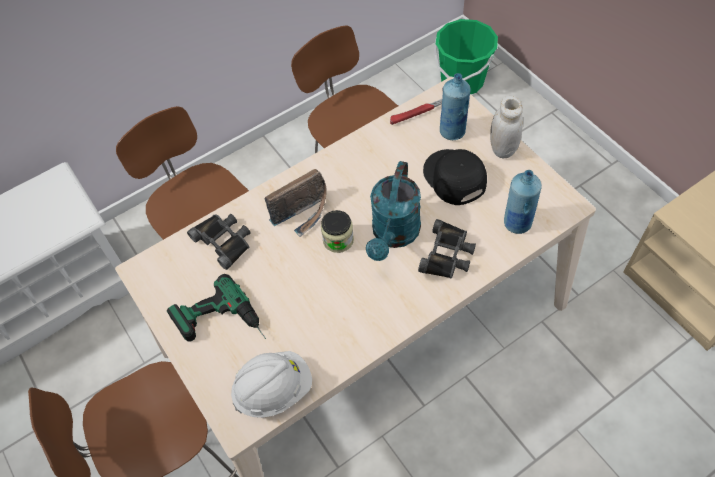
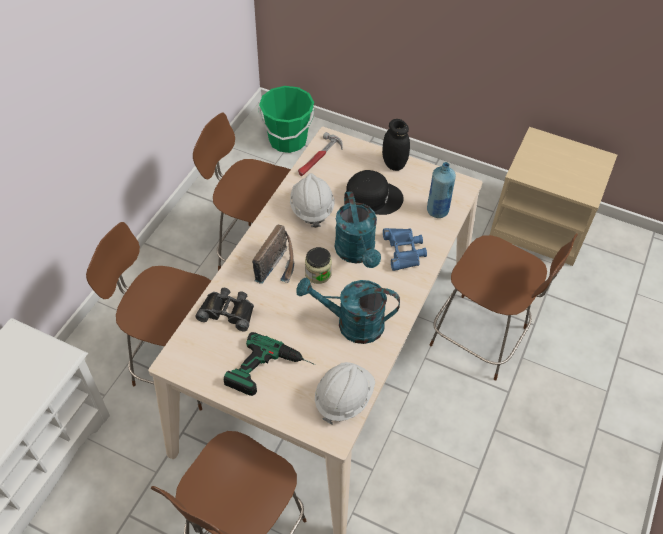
camera: 35 degrees left, 5 degrees down
(335, 312) = (351, 324): none -> turquoise watering can
(379, 164) = (311, 208): none -> white hard hat
(448, 254) = (404, 251): black binoculars -> blue binoculars
(452, 131) = (350, 165): blue bottle -> none
(453, 178) = (373, 197): black cap -> black cap turned 150 degrees clockwise
(502, 149) = (394, 164): white jar -> black jar
(542, 385) = (481, 338): none -> brown chair

